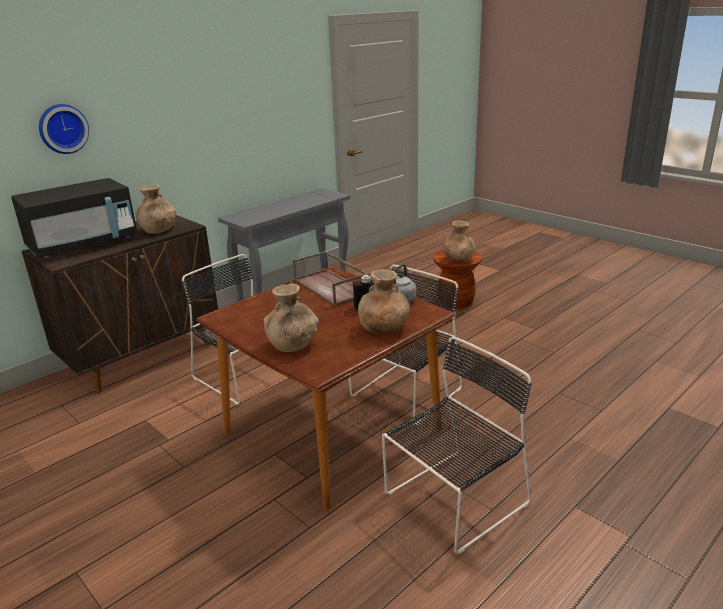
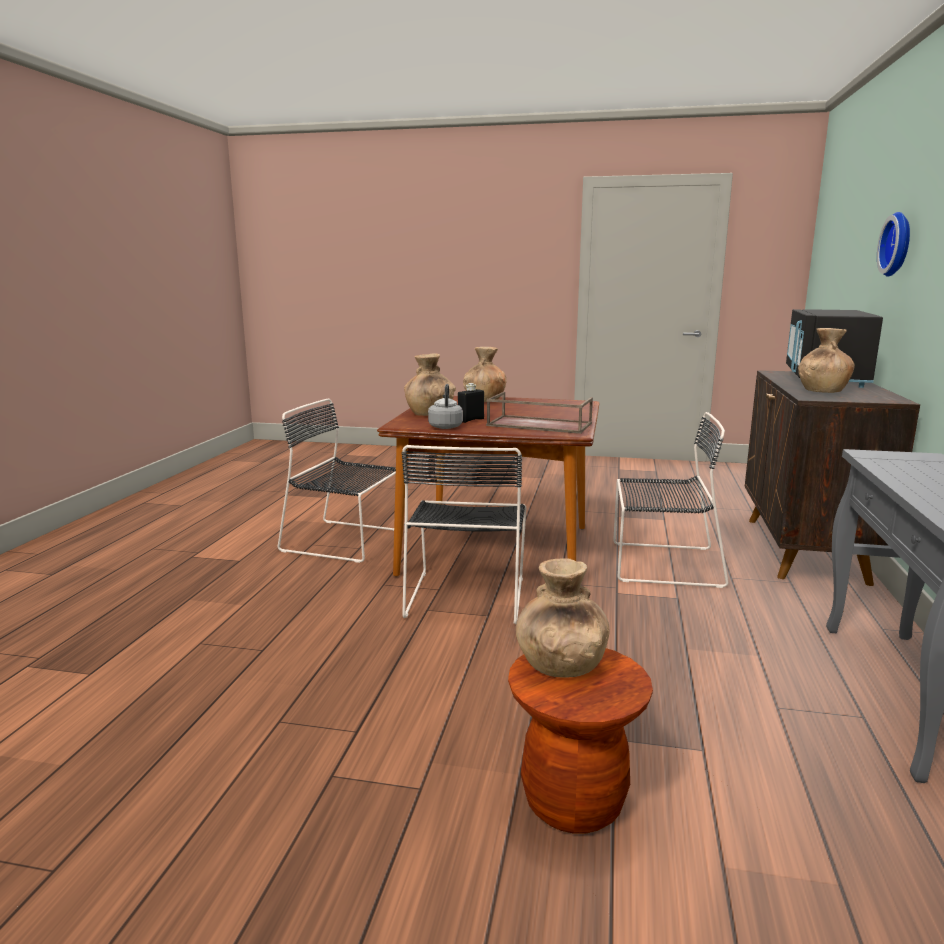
camera: 145 degrees right, 10 degrees down
(453, 501) = (346, 541): black chair -> black chair turned 90 degrees clockwise

